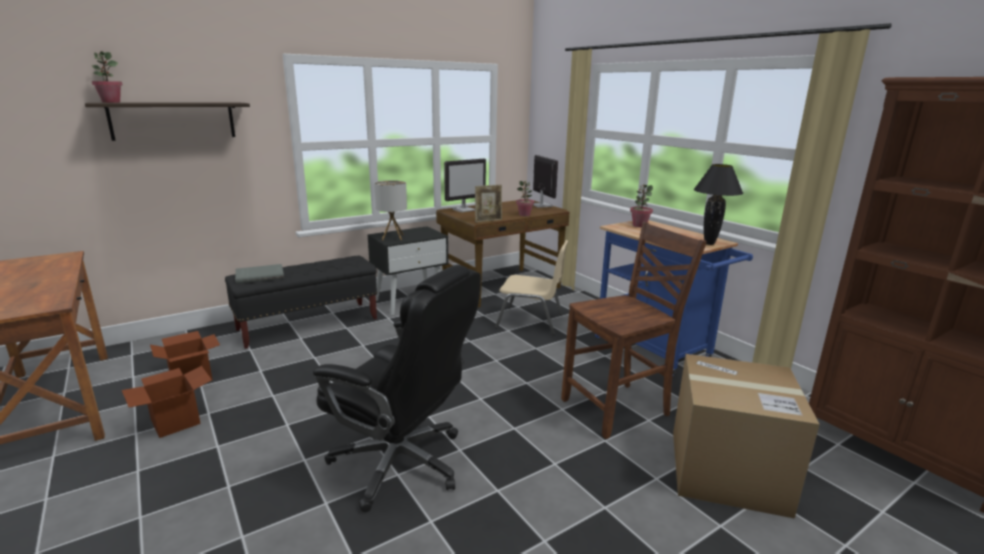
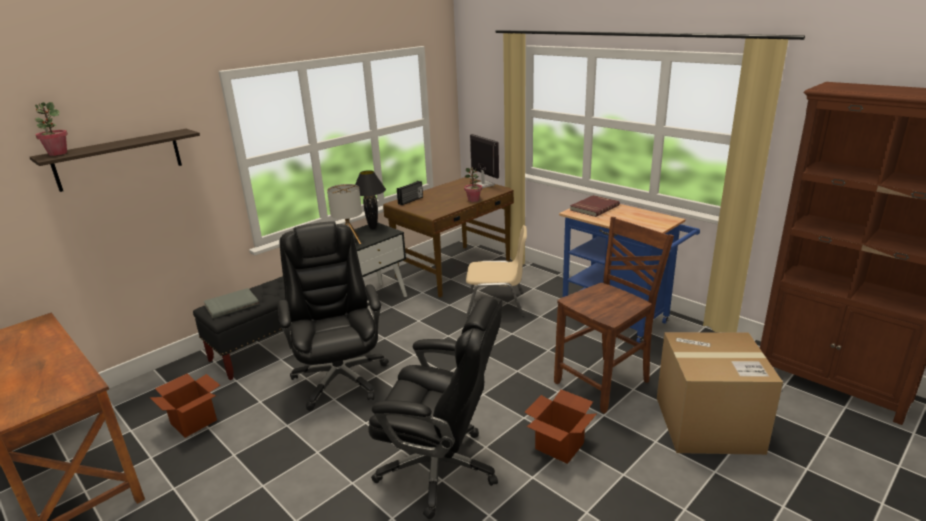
camera: 10 degrees left, 5 degrees up
(176, 422) = (206, 469): cardboard box -> cardboard box (559, 446)
(346, 362) = (340, 378): none -> black office chair
(464, 210) = (411, 200): monitor -> radio
(488, 221) = (443, 213): picture frame -> none
(639, 225) = (593, 207): potted plant -> red book
(709, 243) = (662, 223): black table lamp -> black table lamp (372, 228)

